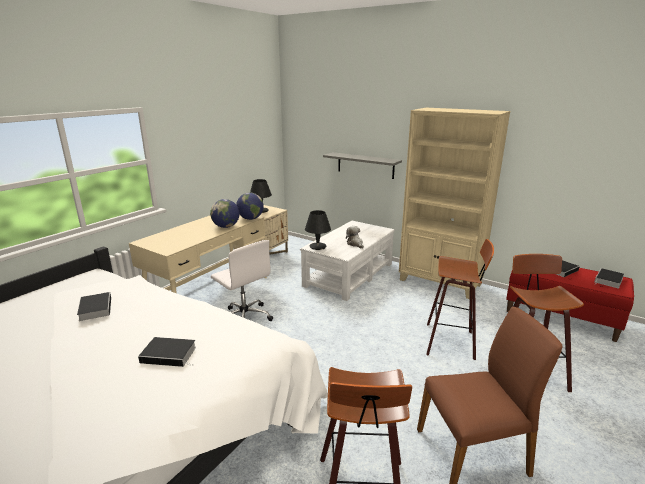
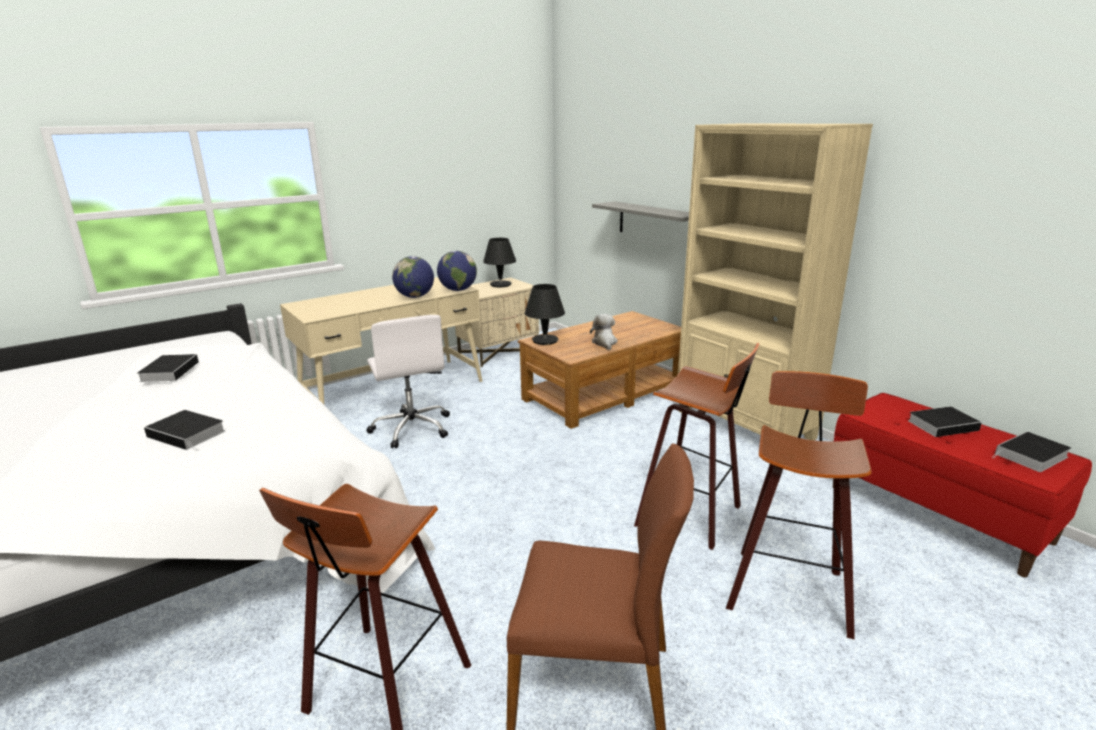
camera: 20 degrees right, 0 degrees up
(348, 274) = (602, 393): white coffee table -> brown coffee table

